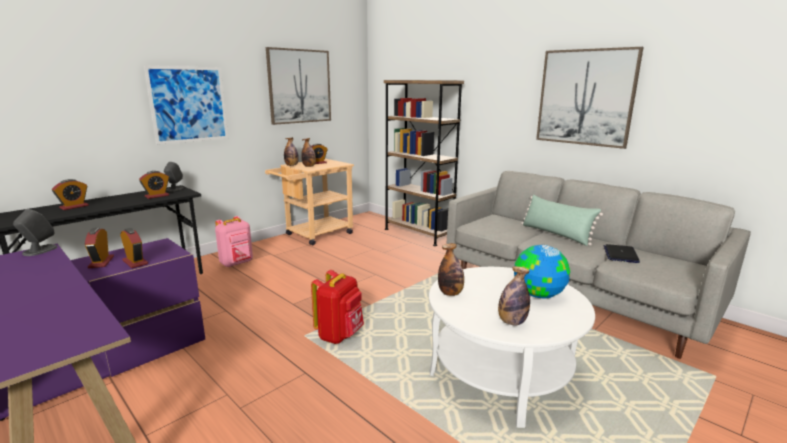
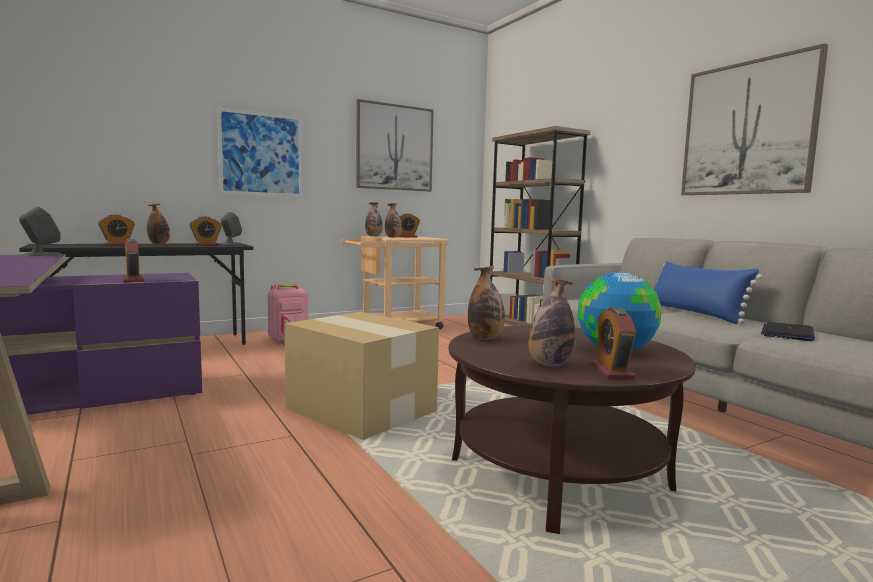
camera: 15 degrees right, 10 degrees down
(101, 262) = (101, 278): alarm clock -> alarm clock (612, 371)
(110, 198) = (159, 244): none -> bottle
(340, 335) = (360, 409): red backpack -> cardboard box
(501, 374) = (559, 473): white coffee table -> brown coffee table
(556, 234) = (695, 313): green pillow -> blue pillow

